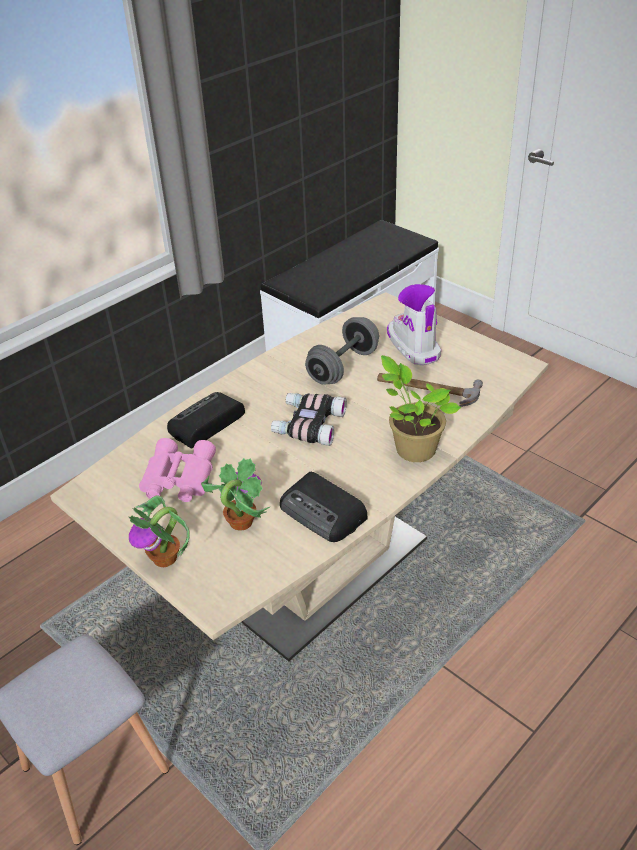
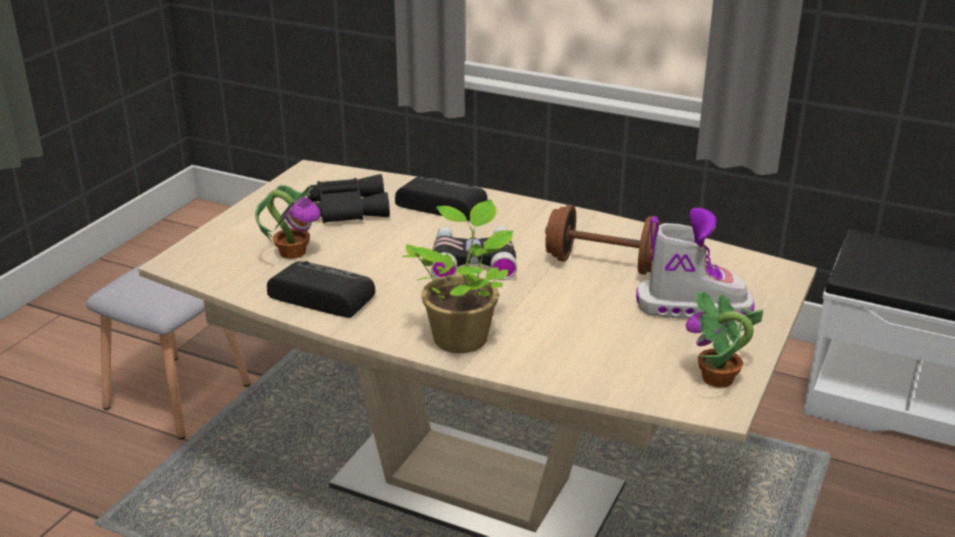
camera: 70 degrees right, 10 degrees down
(165, 558) = (232, 226): potted plant -> potted plant (717, 379)
(177, 479) = (346, 208): pink binoculars -> black binoculars
(323, 513) = (321, 296): radio -> radio turned 90 degrees clockwise
(343, 367) = (604, 264): grey dumbbell -> brown dumbbell
(412, 346) = (692, 306): boot -> boot turned 45 degrees clockwise
(427, 389) = (597, 331): hammer -> none

